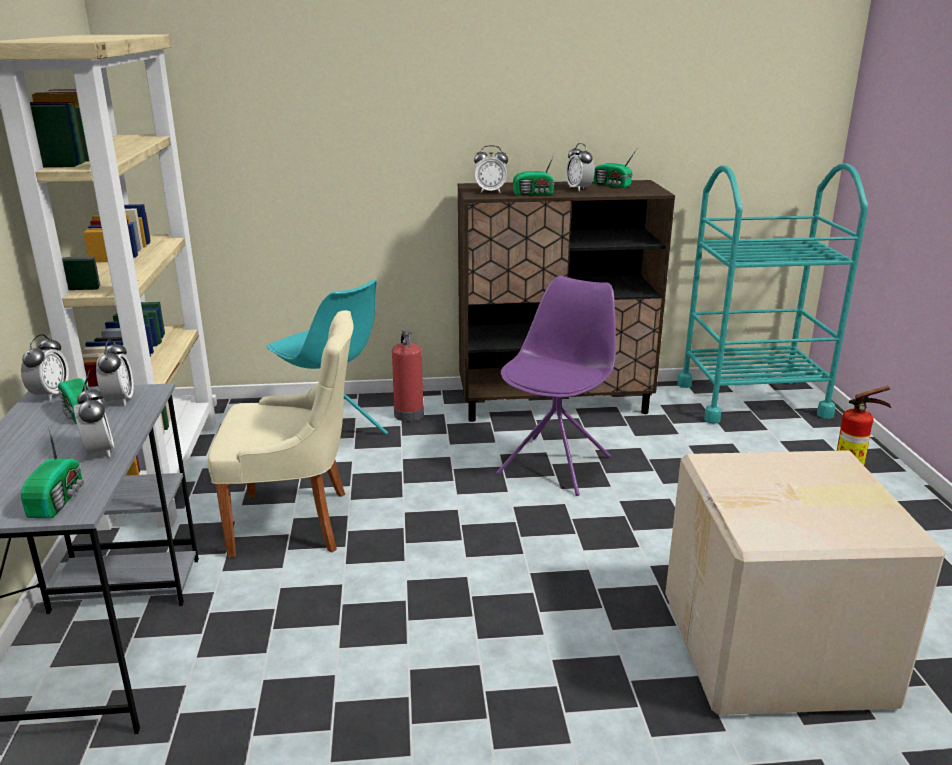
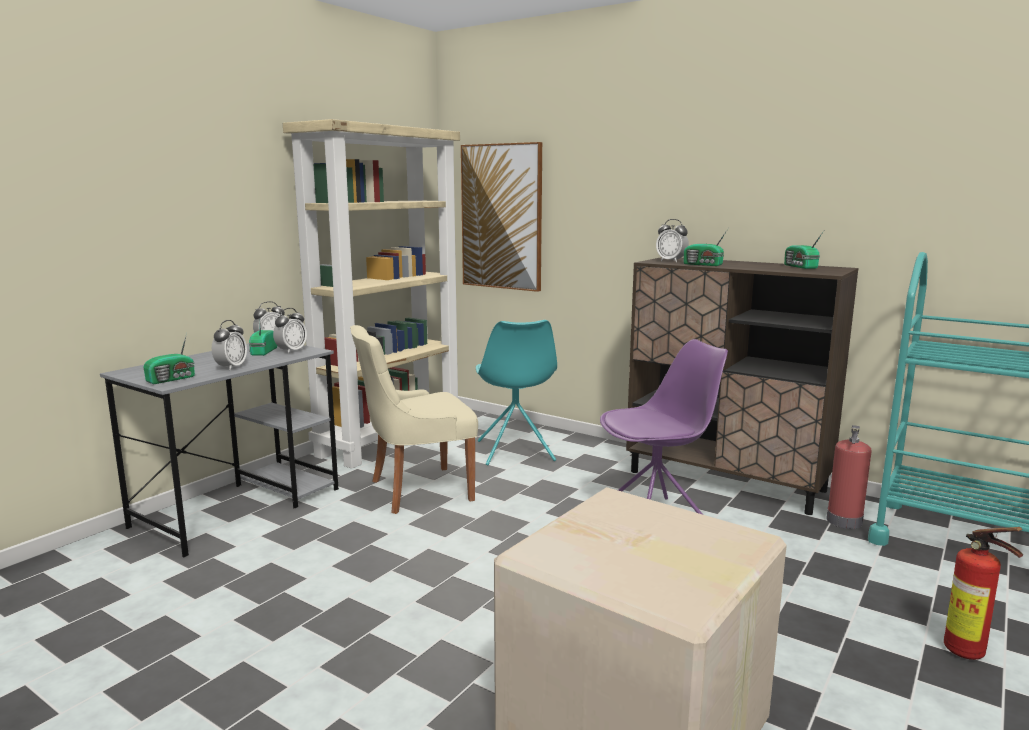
camera: 40 degrees right, 10 degrees down
(223, 147) = (502, 217): none -> picture
(296, 522) = (417, 490): beige chair -> beige chair turned 120 degrees clockwise
(408, 414) = (591, 454): fire extinguisher -> fire extinguisher (844, 520)
(579, 189) = (756, 266): alarm clock -> none

